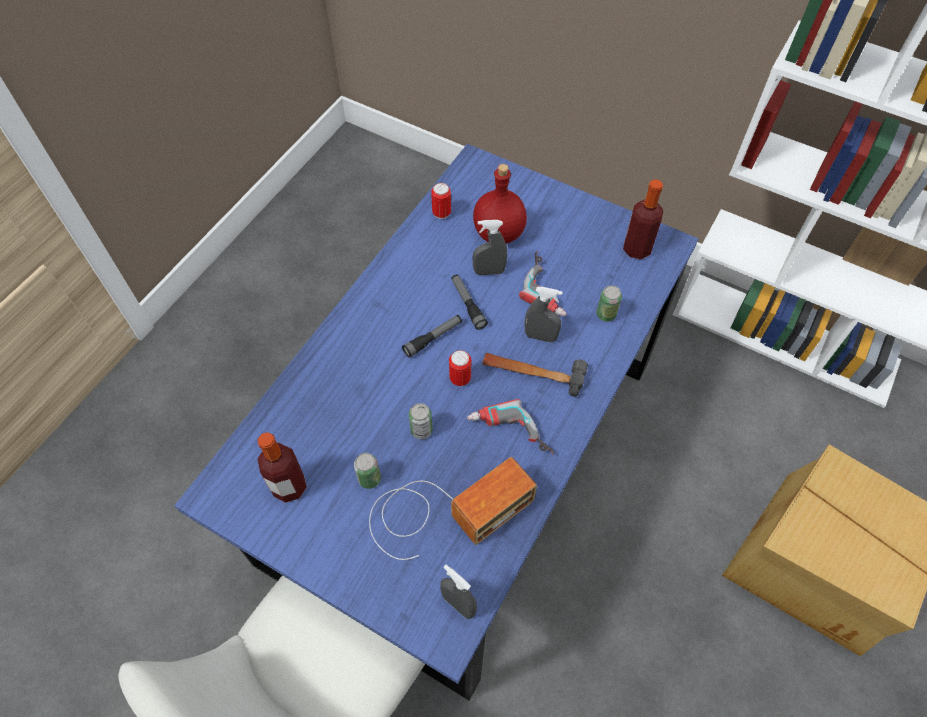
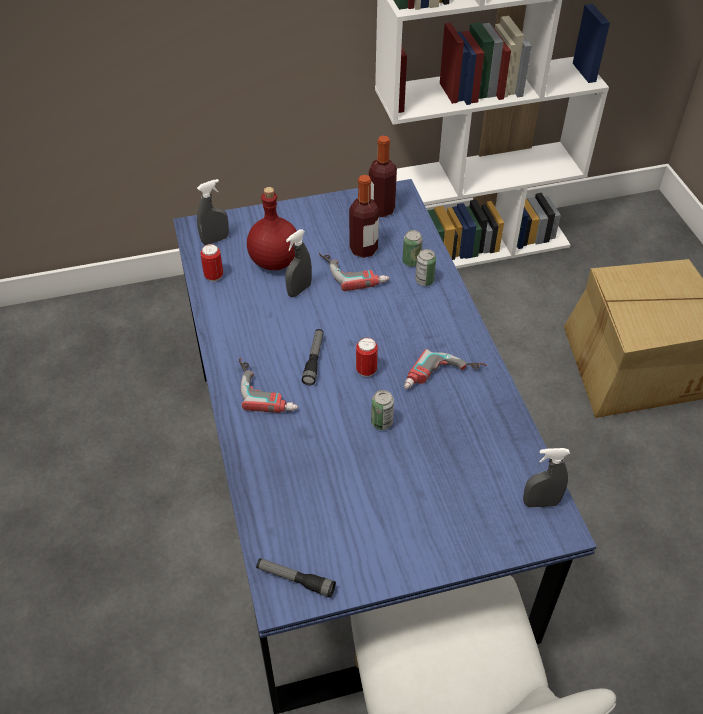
camera: 45 degrees left, 10 degrees down
(289, 487) = (334, 537): bottle -> bottle (363, 249)
(369, 479) = (386, 482): can -> can (424, 281)
(376, 334) = (268, 388): none -> power drill
(444, 511) = (461, 458): radio -> none
(468, 304) = (311, 321): flashlight -> flashlight (295, 580)
(533, 372) = (409, 329): hammer -> none
(540, 336) = (386, 305): grey spray bottle -> grey spray bottle (215, 240)

